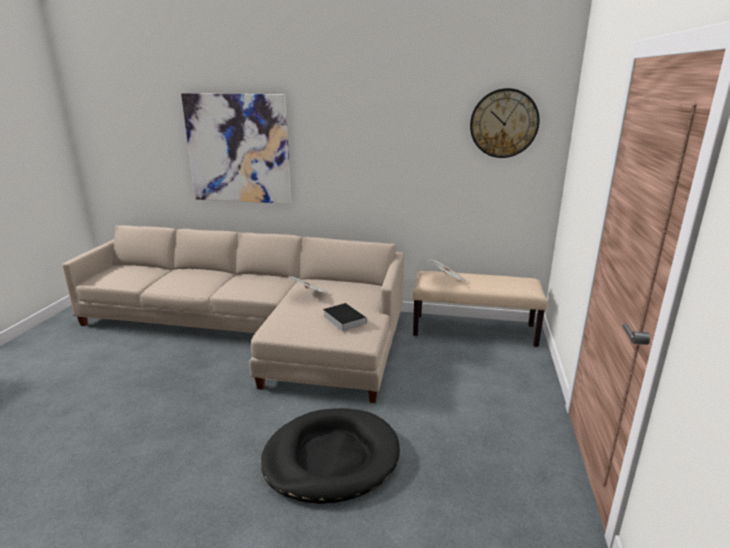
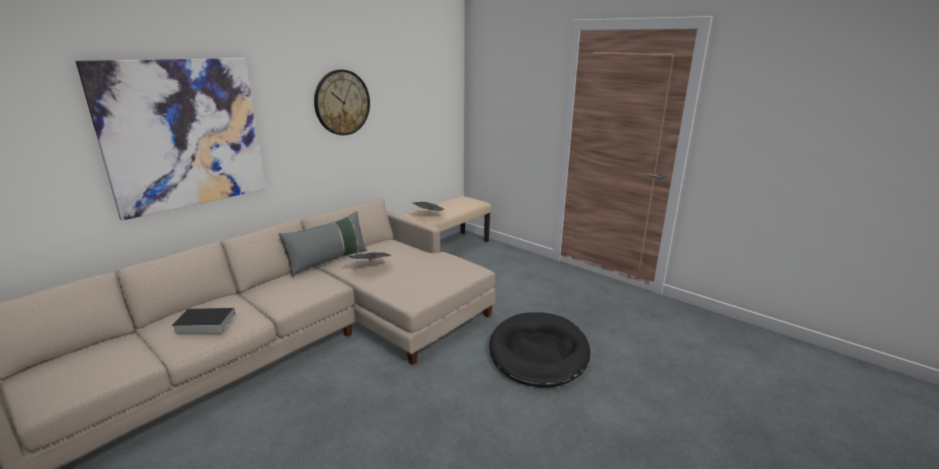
camera: 60 degrees left, 0 degrees up
(306, 279) = (328, 261): none -> grey pillow
(343, 319) = (436, 265): book -> book (203, 324)
(504, 123) = (430, 78): wall clock -> wall clock (342, 102)

